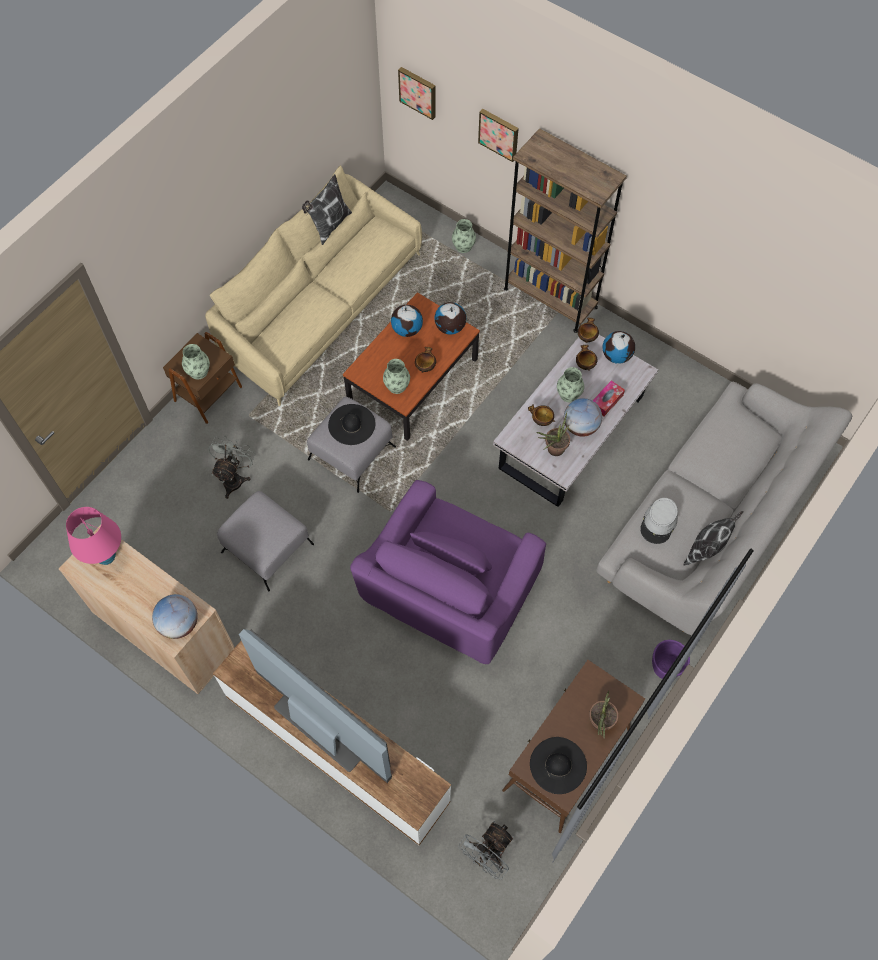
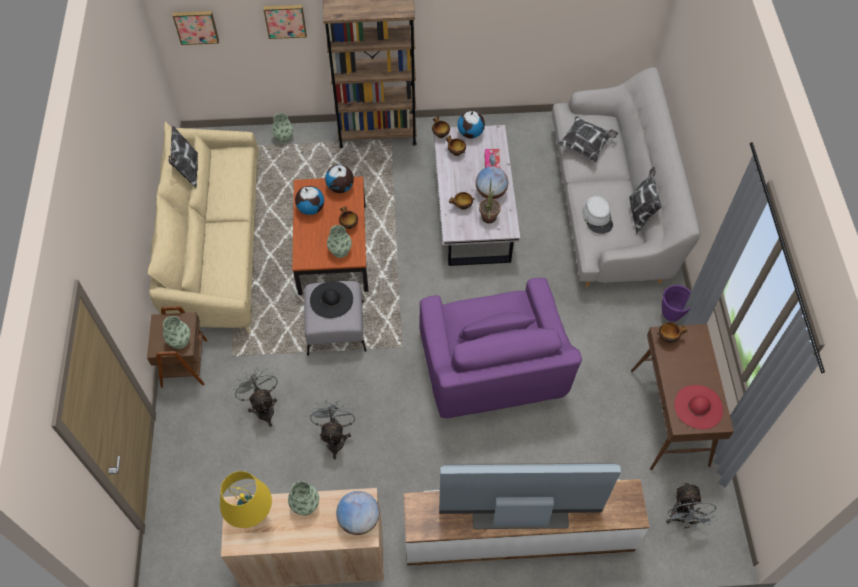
camera: 40 degrees left, 5 degrees down
(106, 556) = (252, 517): pink table lamp -> yellow table lamp
(267, 547) = (335, 437): grey ottoman -> grey fan
(558, 765) = (698, 407): black hat -> red hat
(568, 394) = (463, 177): vase -> vase (305, 505)
(594, 682) = (668, 337): none -> bowl
(599, 725) = (697, 362): potted plant -> none
(718, 444) = (585, 145): none -> pillow

